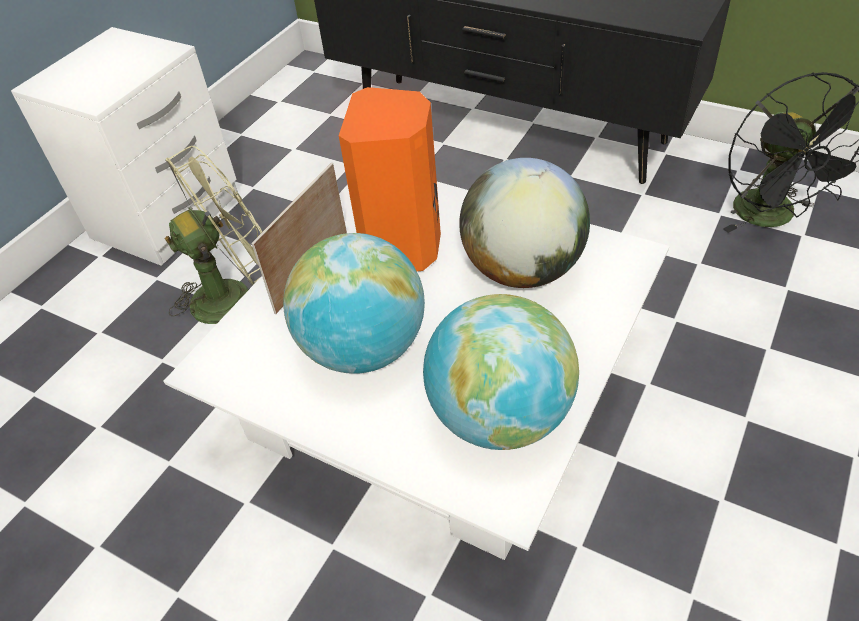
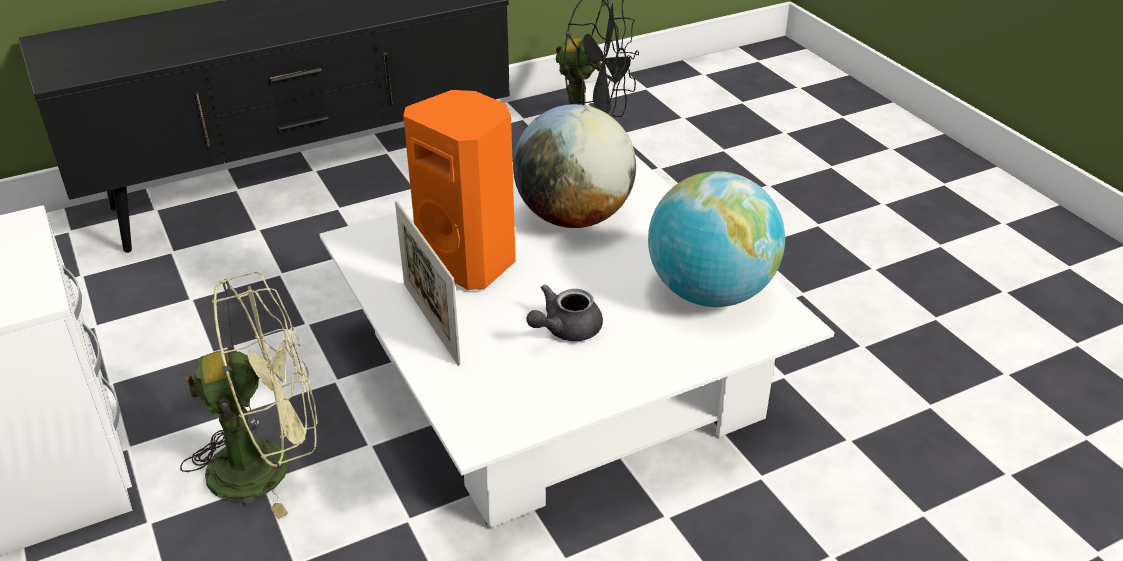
camera: 60 degrees left, 10 degrees down
(233, 294) = (268, 464): green fan -> green fan turned 75 degrees clockwise
(364, 348) = (565, 330): globe -> grey teapot

